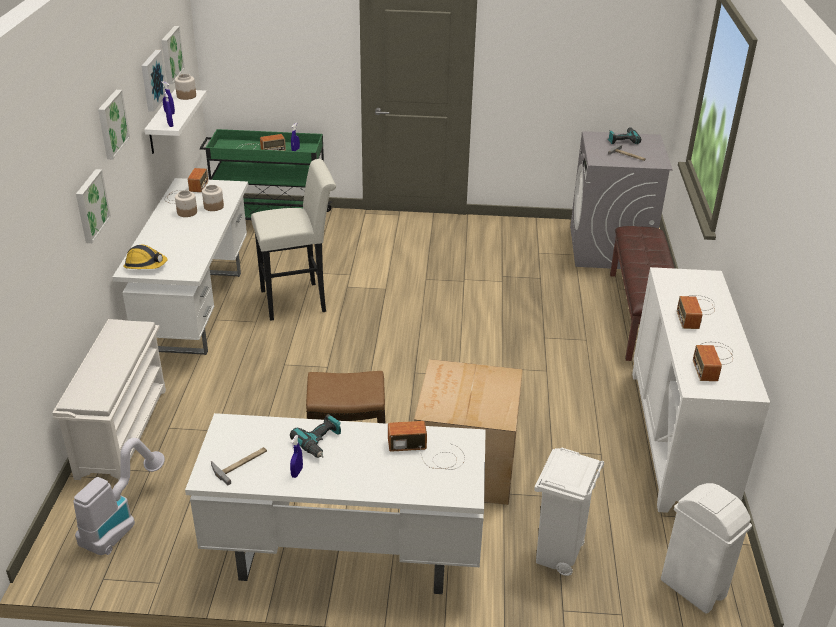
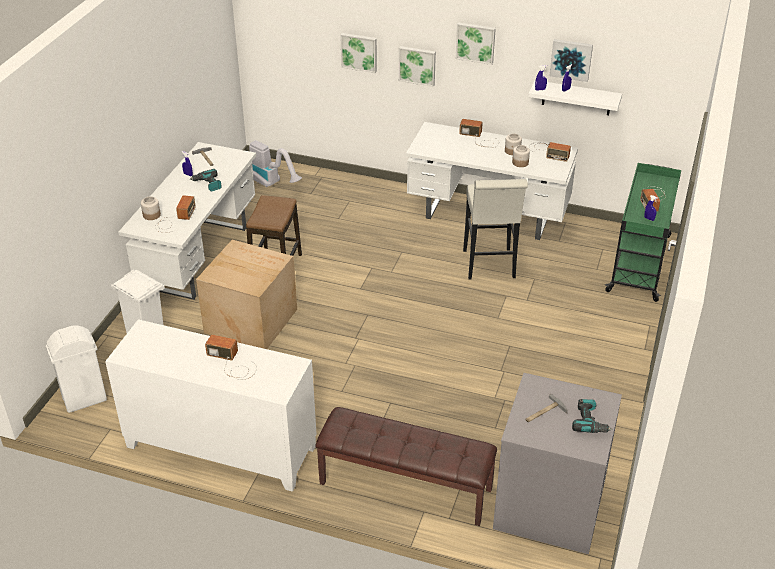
camera: 105 degrees right, 5 degrees up
(122, 431) = (353, 184): white shoe rack -> none
(145, 265) = (435, 133): hard hat -> none
(170, 54) = (628, 65): picture -> picture (359, 52)
(186, 96) = (603, 97): jar -> jar (152, 215)
(713, 361) = (166, 349): radio -> radio (479, 139)

